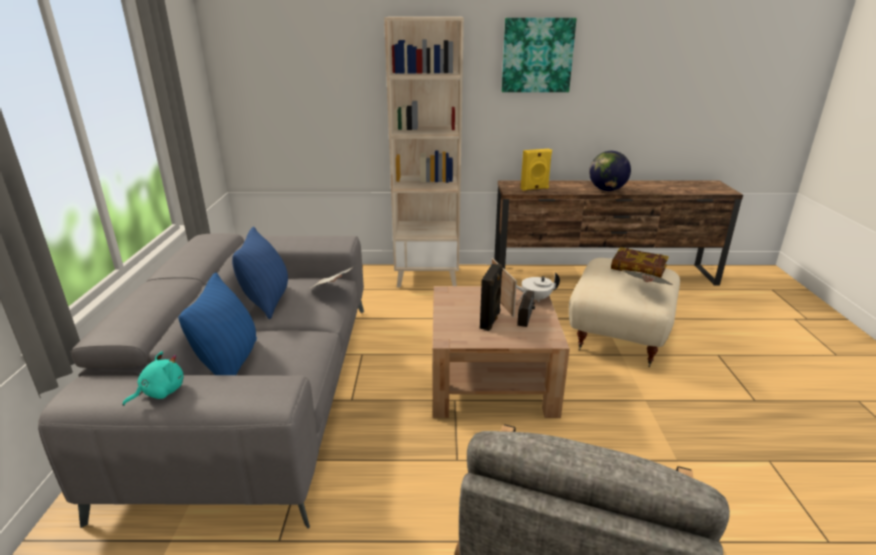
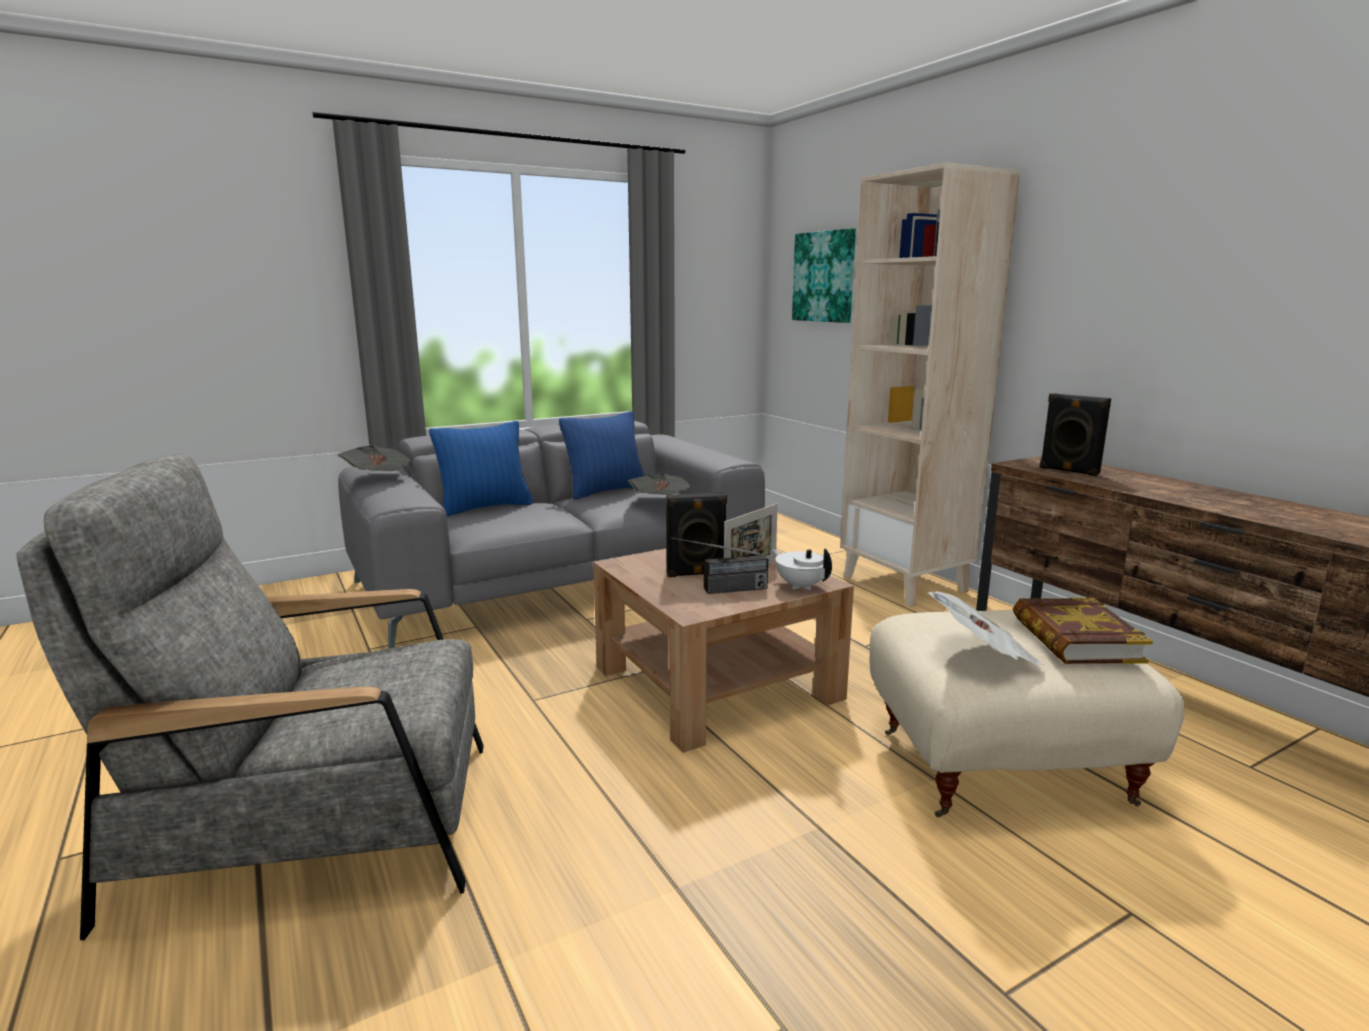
camera: 60 degrees right, 10 degrees down
(160, 392) = (379, 478): turquoise plush toy -> newspaper
(534, 189) = (1068, 471): yellow speaker -> black speaker
(537, 55) = (1142, 225): picture -> picture (824, 277)
(607, 190) = (1209, 503): globe -> none

